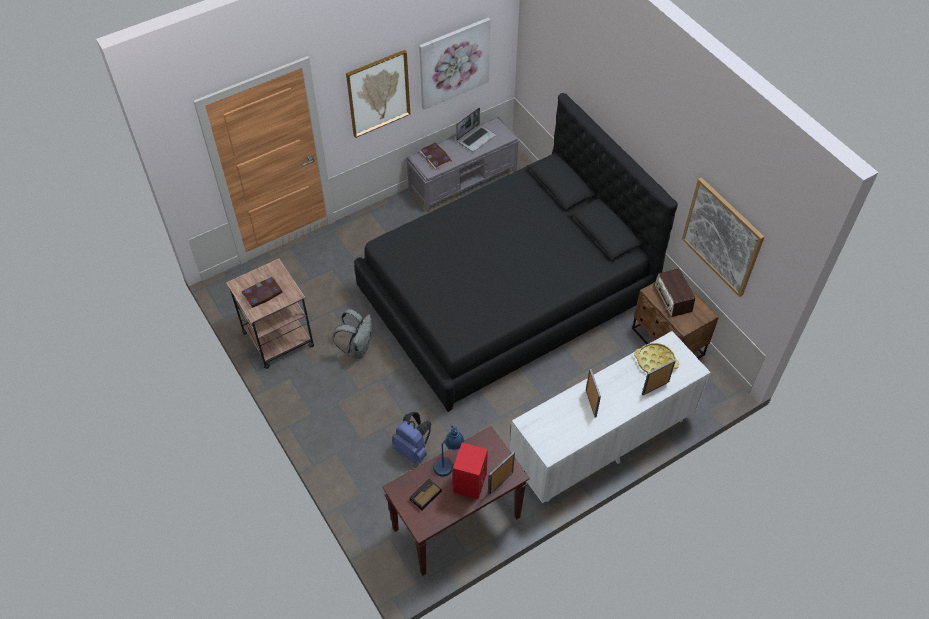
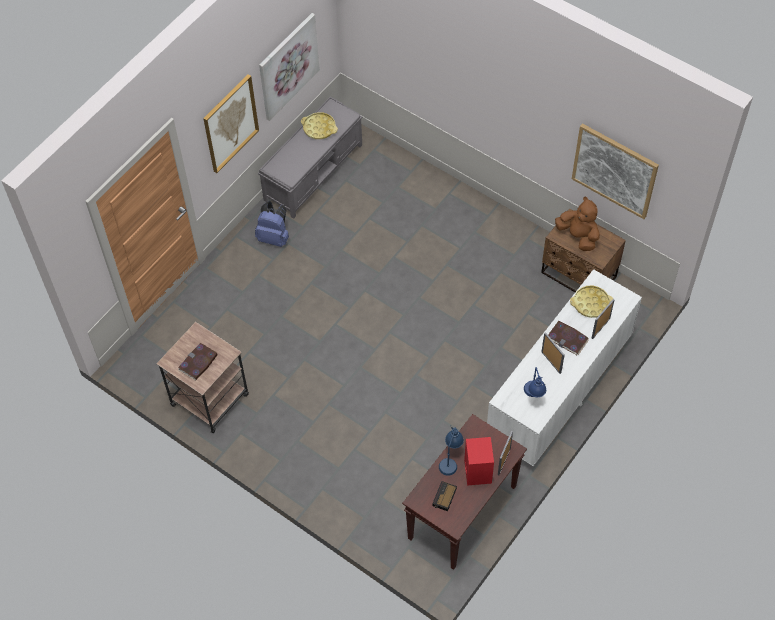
camera: 20 degrees left, 5 degrees up
(357, 348) = (292, 381): grey backpack -> none
(413, 449) = (391, 459): blue backpack -> blue backpack (274, 237)
(436, 157) = (289, 162): book -> book (567, 339)
(476, 138) = (319, 128): laptop -> yellow tray
(506, 295) = (410, 279): black bed -> none
(559, 429) = (534, 396): none -> blue table lamp
(673, 298) = (578, 236): radio -> brown plush toy

